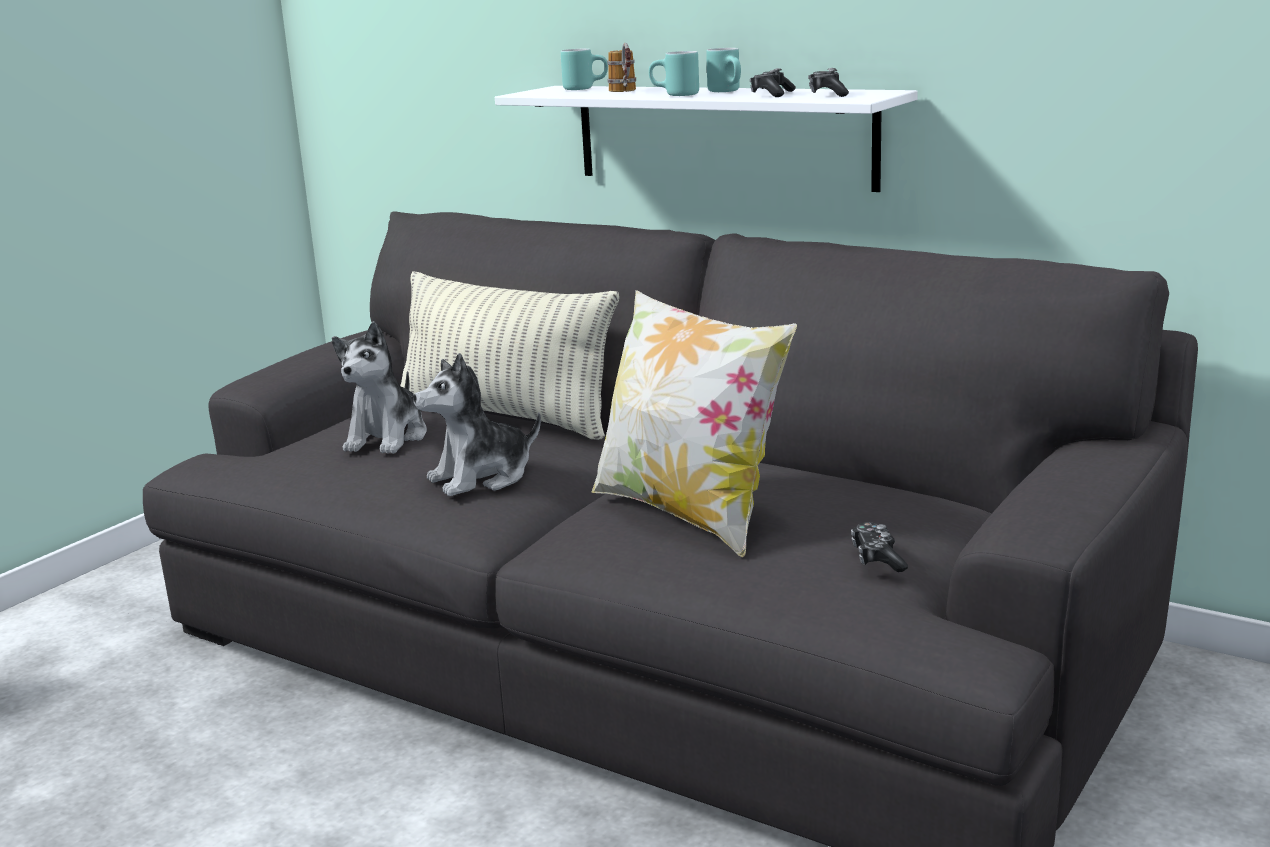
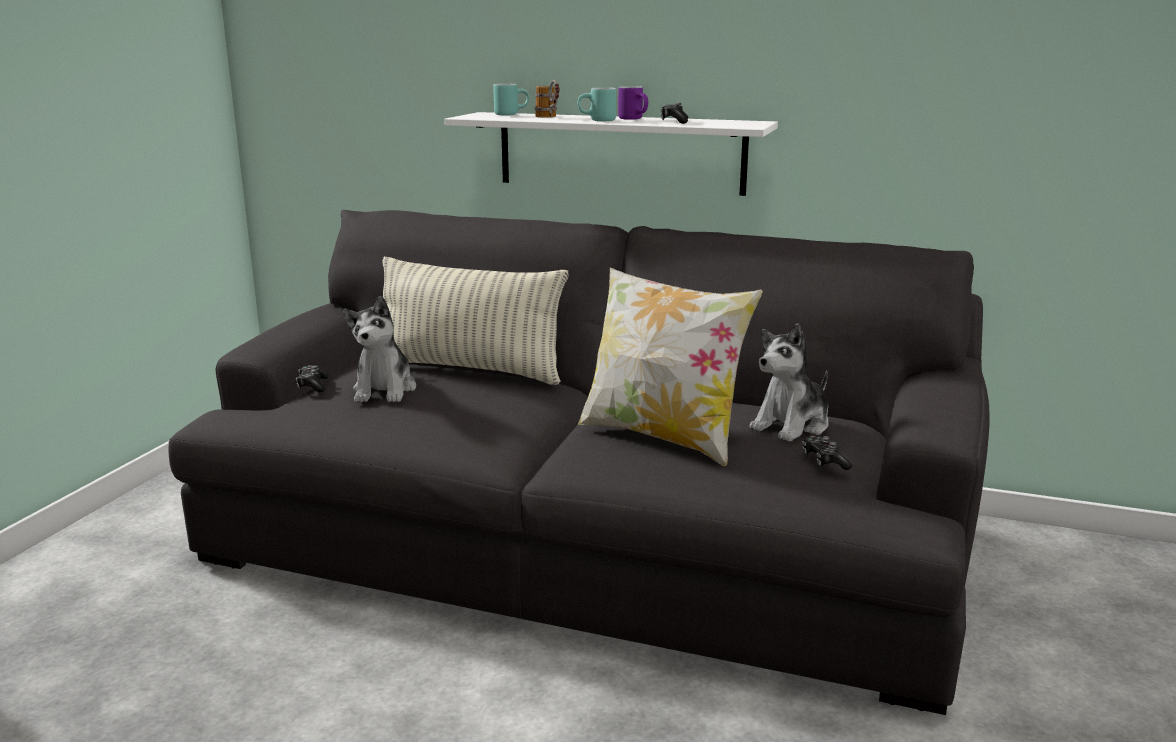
camera: 15 degrees left, 0 degrees up
(481, 478) = (481, 417): plush toy -> plush toy (792, 425)
(729, 91) = (635, 119): turquoise mug -> purple mug
(827, 94) = (718, 122): game controller -> game controller (312, 386)

